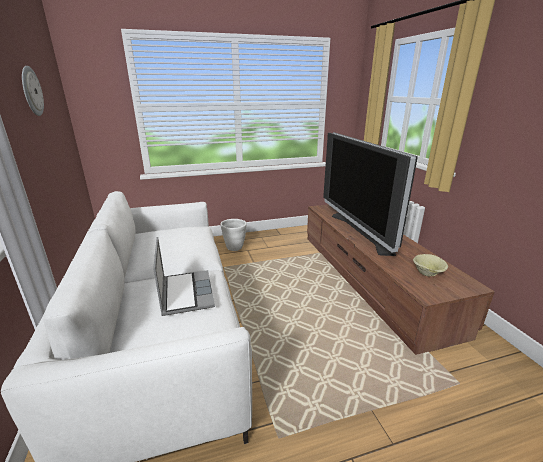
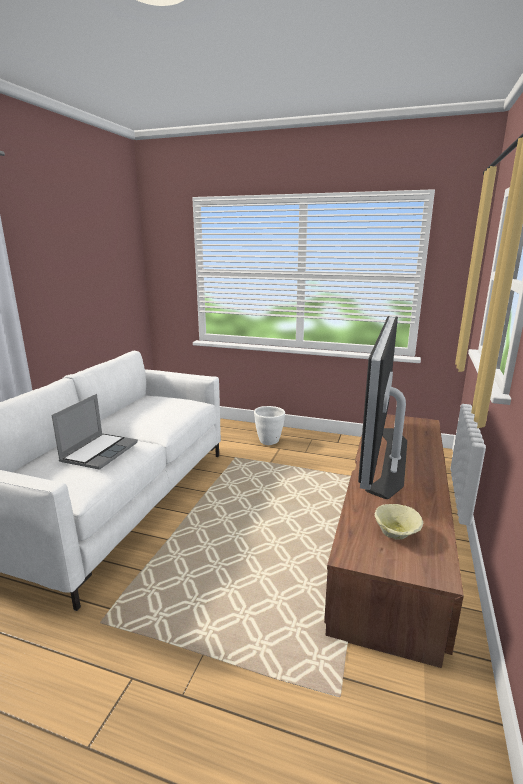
camera: 35 degrees right, 5 degrees down
(31, 91) = (85, 257): wall clock -> none

